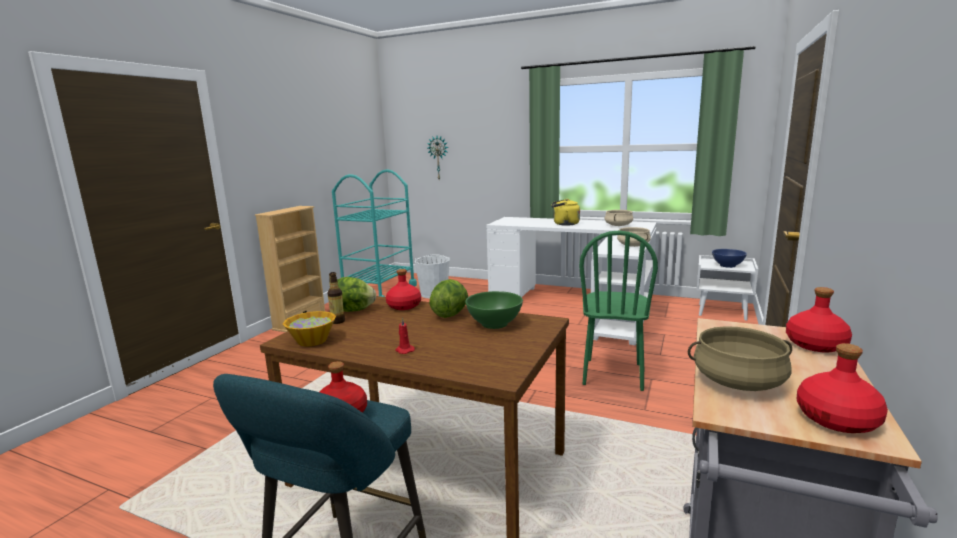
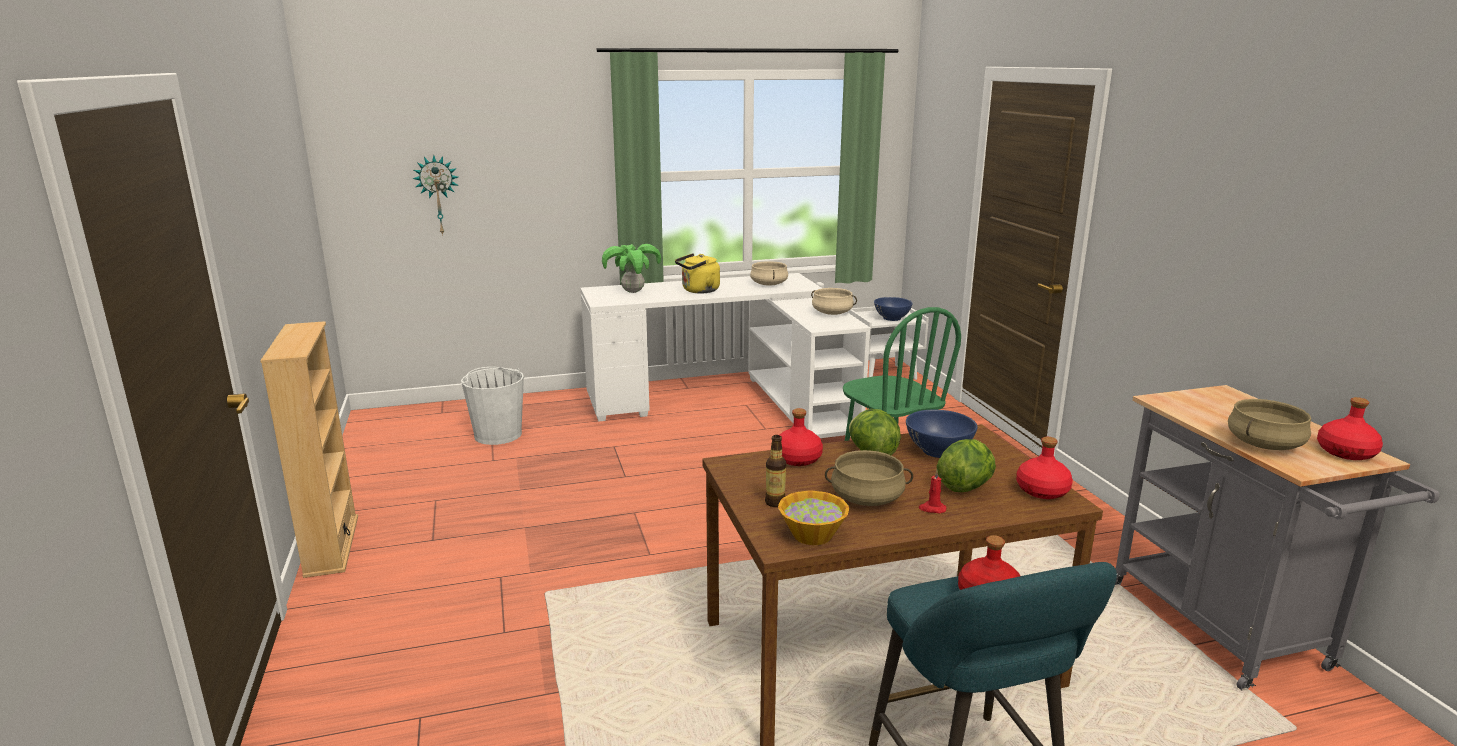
camera: 40 degrees left, 5 degrees up
(353, 310) = (754, 483): lettuce -> lettuce (965, 487)
(379, 292) = (392, 454): turquoise cart -> none
(384, 334) = (866, 498): none -> beige cooking pot
(495, 324) = (939, 451): green bowl -> blue bowl
(526, 221) = (633, 291): none -> potted plant
(815, 345) = (1237, 400): red bottle -> red bottle (1042, 491)

